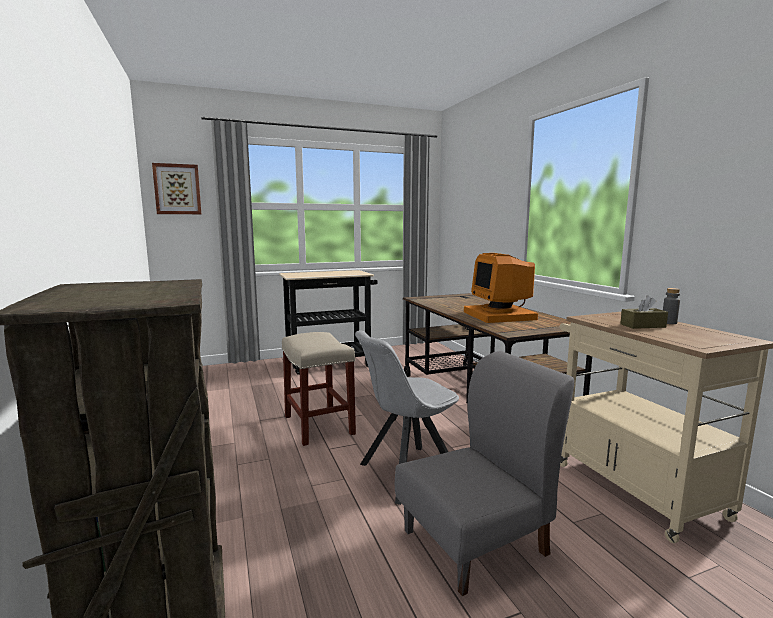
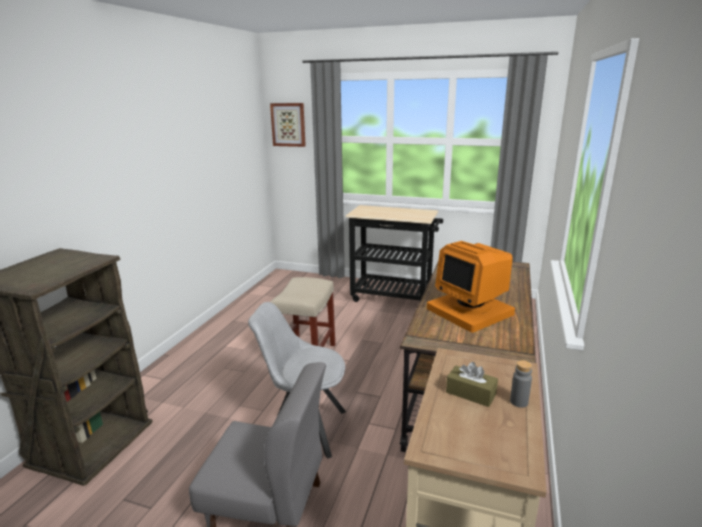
camera: 40 degrees right, 10 degrees up
(500, 315) = (471, 311): monitor -> monitor turned 60 degrees counterclockwise

